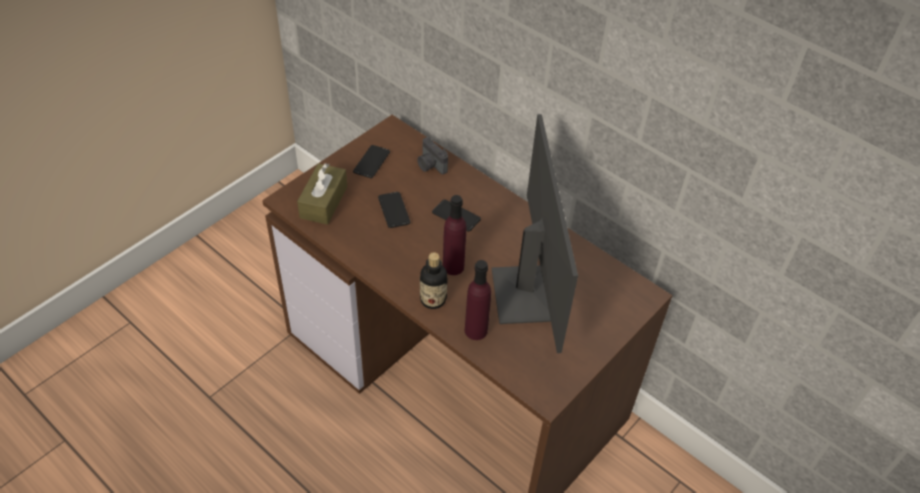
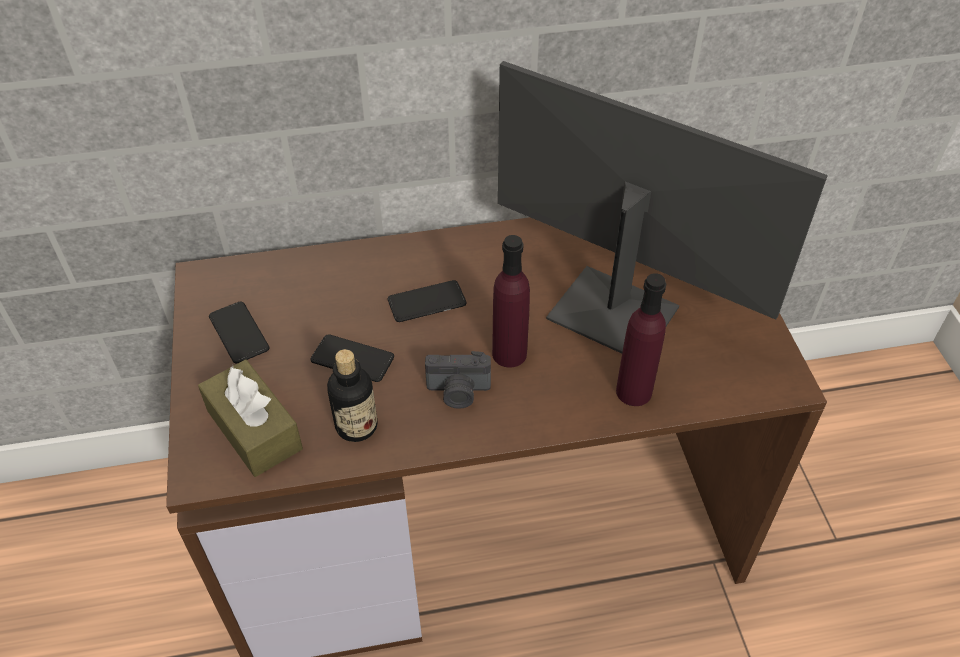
camera: 50 degrees left, 0 degrees up
(430, 165) = (313, 277): camera -> camera (458, 392)
(433, 300) = (547, 406): bottle -> bottle (356, 426)

